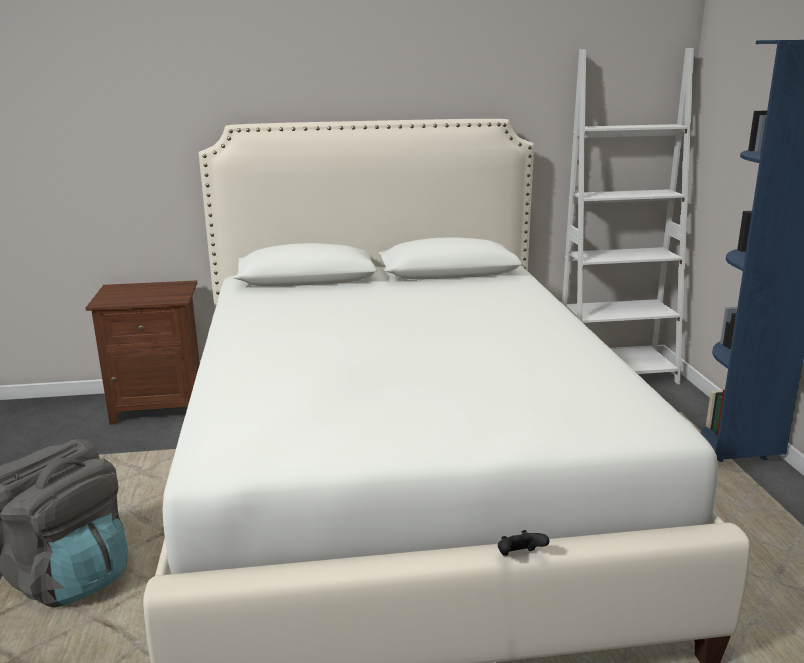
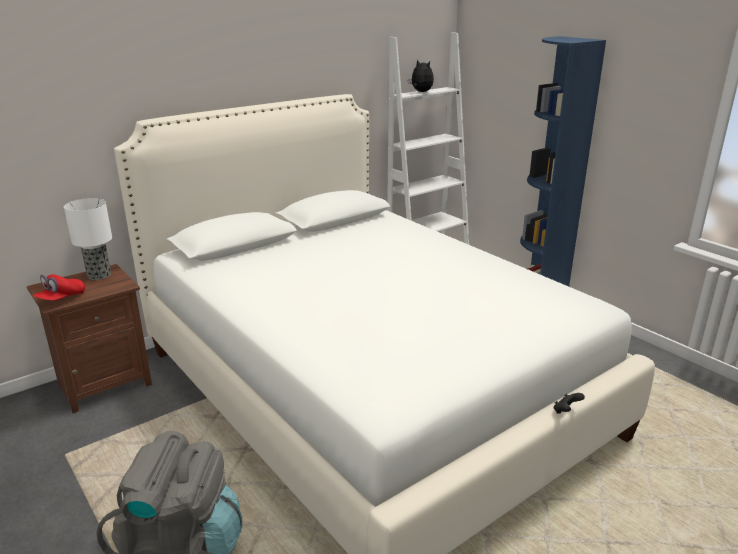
camera: 30 degrees left, 5 degrees up
(113, 299) = (61, 299): none -> red cap
(168, 287) = (99, 275): none -> table lamp
(623, 126) = (420, 92): none -> plush toy

